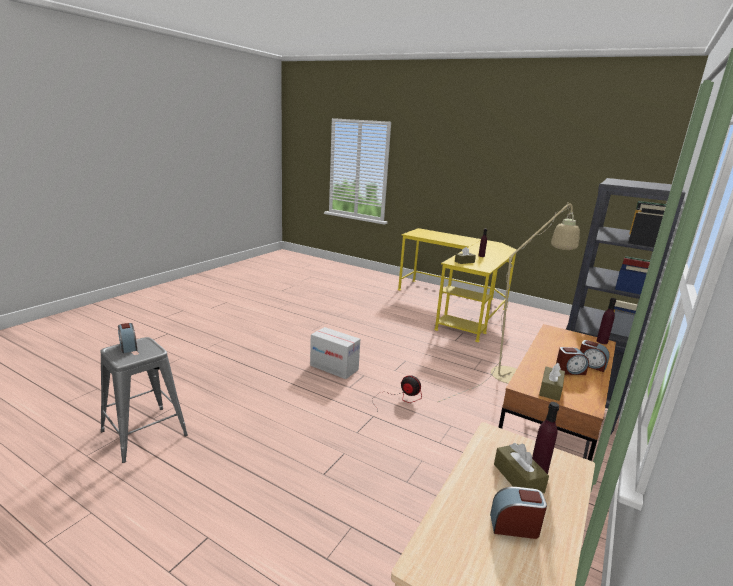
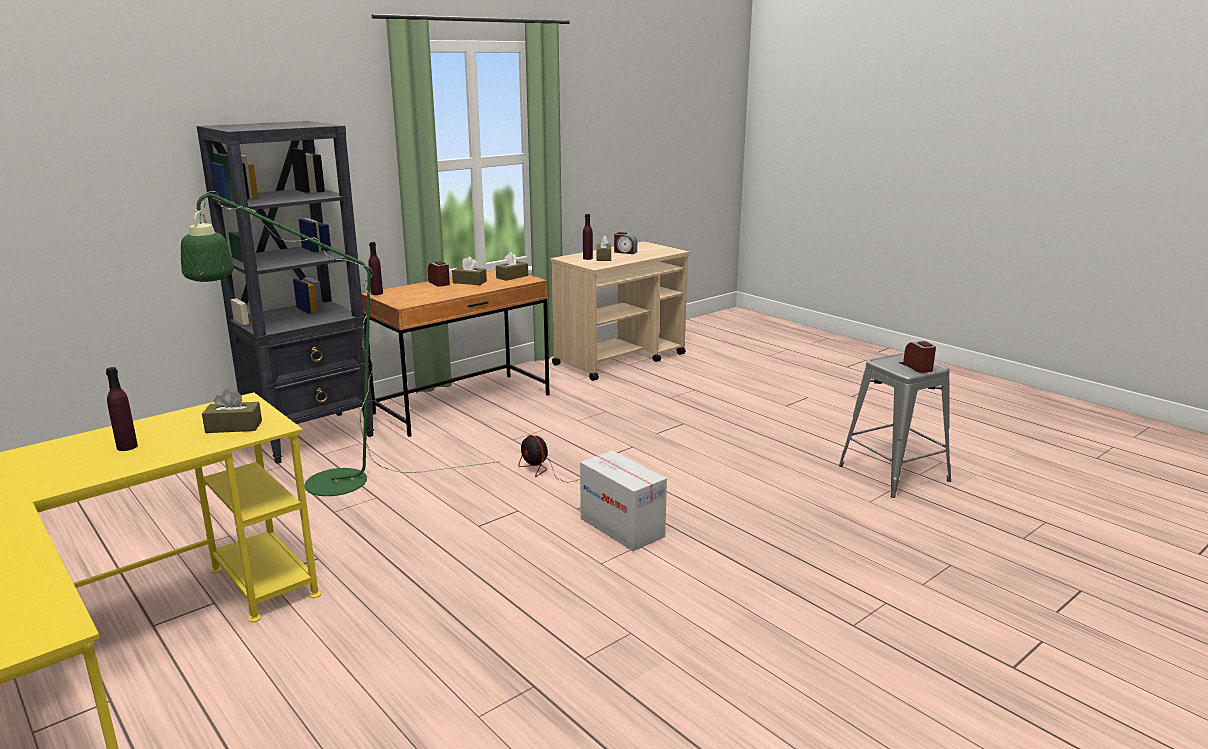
camera: 160 degrees left, 0 degrees up
(514, 372) = (318, 484): beige floor lamp -> green floor lamp
(569, 371) = (469, 282): alarm clock -> brown tissue box

